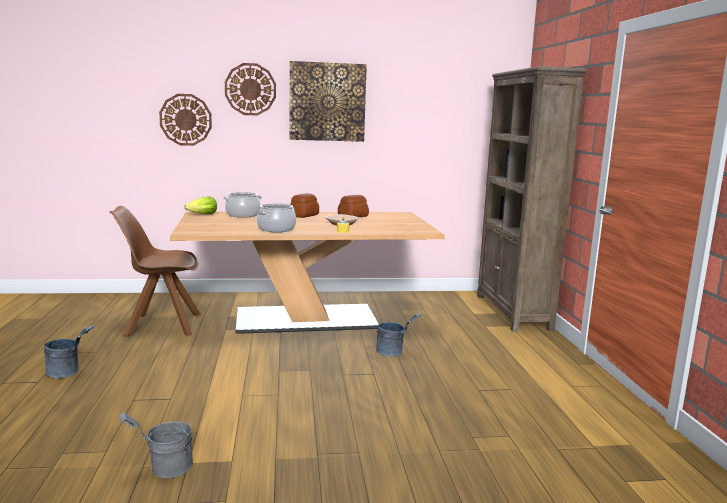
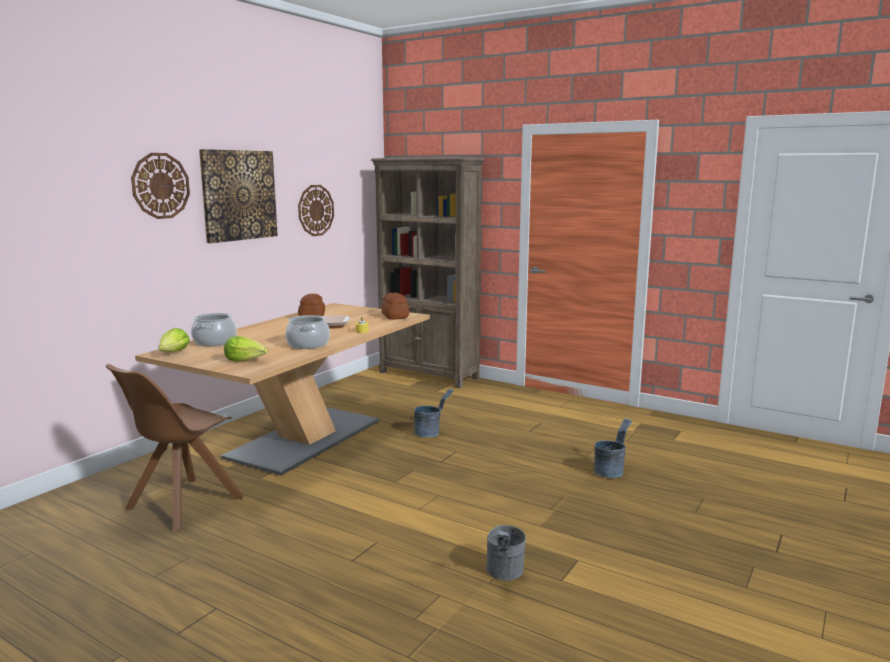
camera: 50 degrees left, 0 degrees up
(68, 372) = (221, 584): grey bucket -> grey bucket (611, 471)
(186, 119) = (86, 232): wall clock -> wall clock (315, 210)
(210, 227) = (245, 360): none -> lettuce
(303, 215) = (270, 328): bread -> bread (395, 316)

